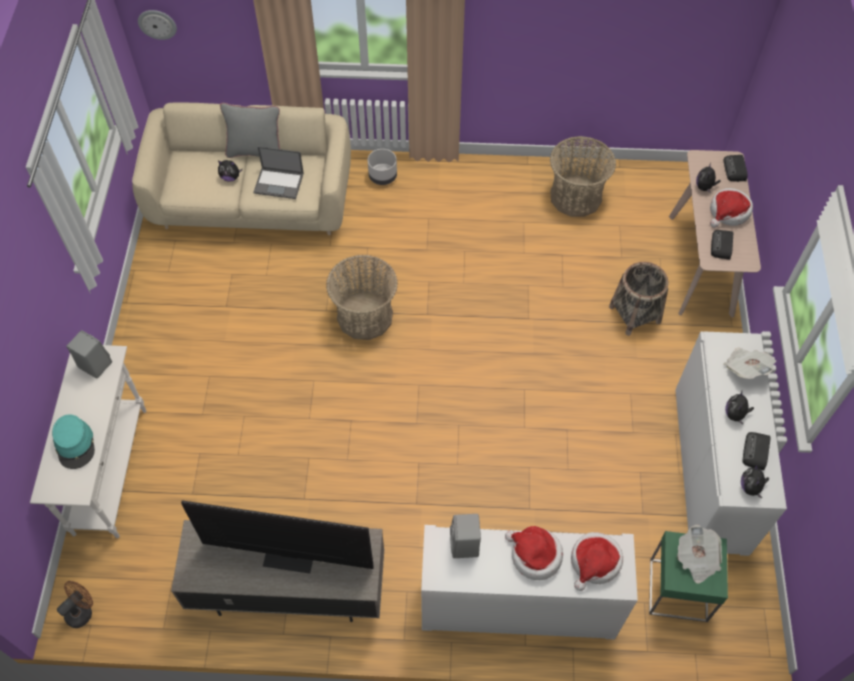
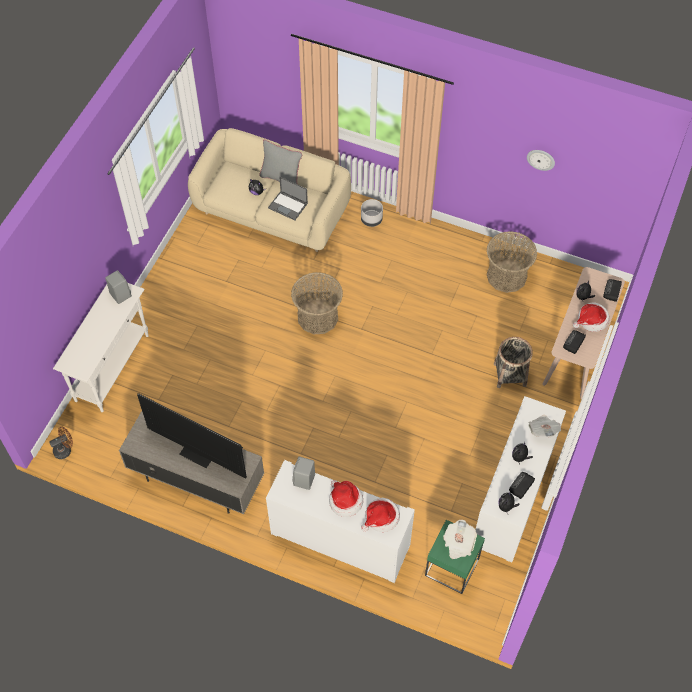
camera: 20 degrees right, 0 degrees up
(75, 444) = (91, 341): turquoise hat -> none
(157, 24) = (236, 74): wall clock -> wall clock (541, 159)

